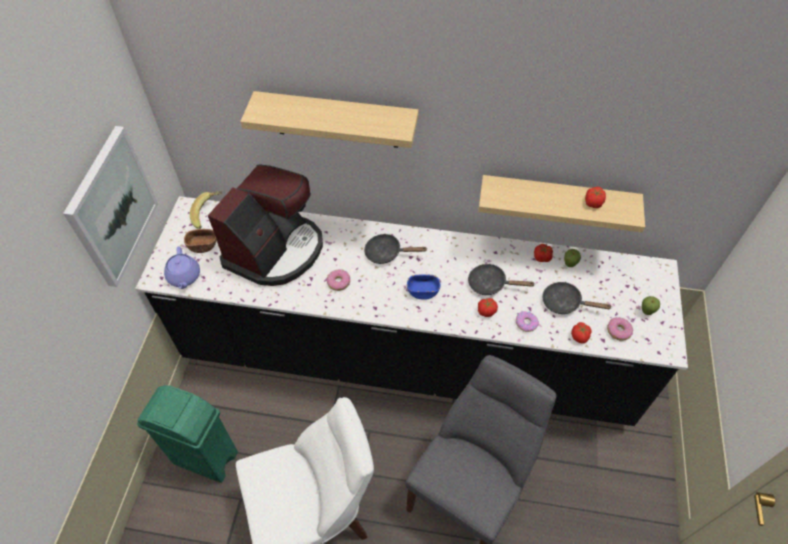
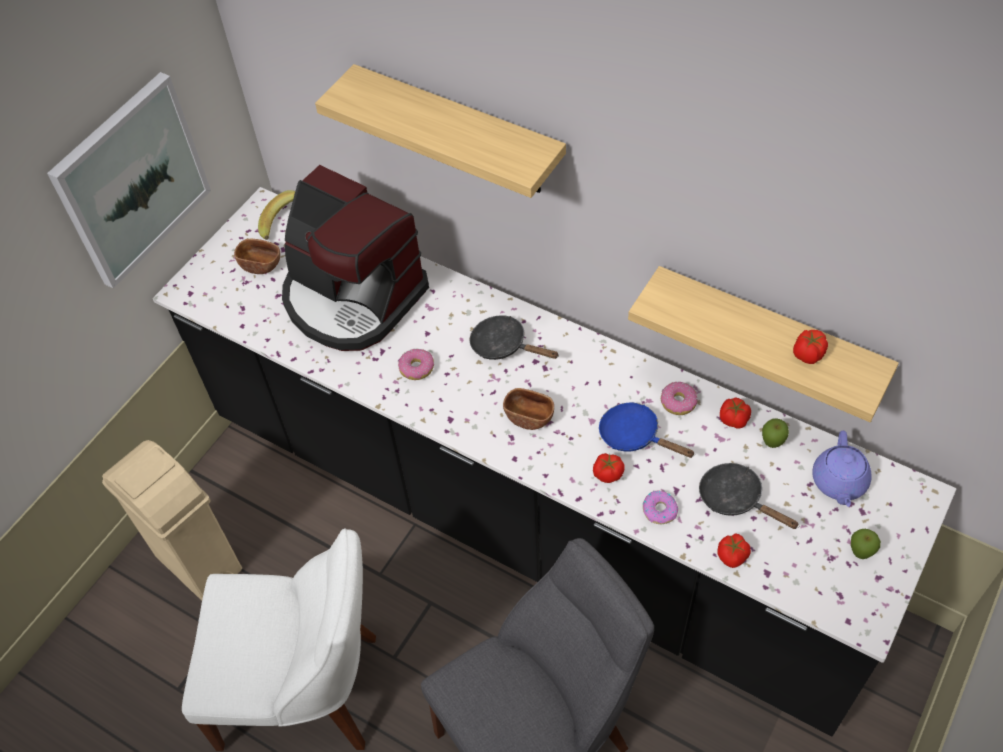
camera: 25 degrees right, 0 degrees up
(184, 277) = (218, 301): purple teapot -> purple teapot (839, 482)
(206, 458) = (199, 563): green trash can -> beige trash can
(275, 250) = (352, 298): coffee machine -> coffee machine turned 75 degrees clockwise
(423, 291) = (529, 417): blue bowl -> brown bowl
(490, 284) = (634, 436): black frying pan -> blue frying pan
(618, 331) = (799, 568): donut -> donut (678, 402)

